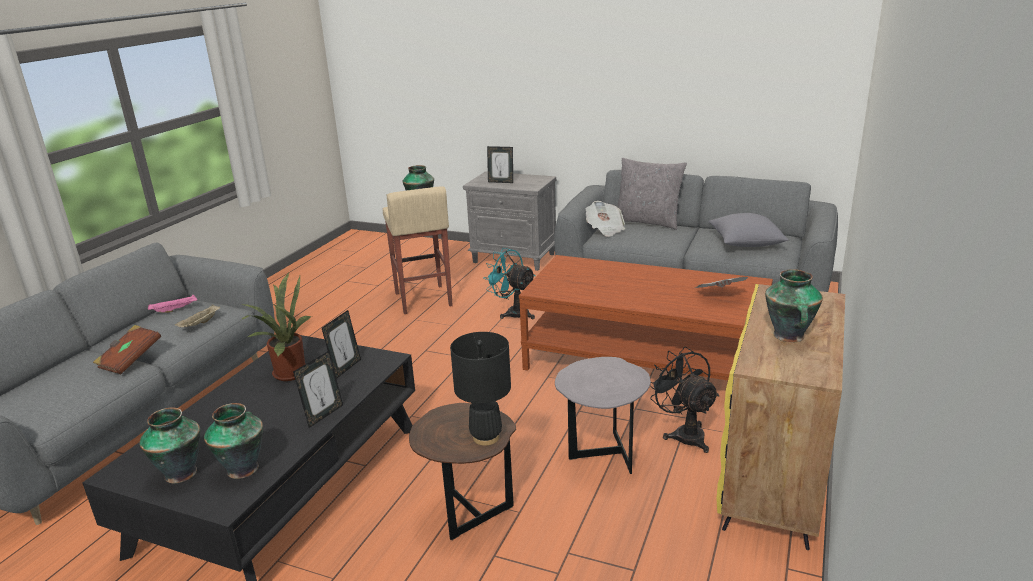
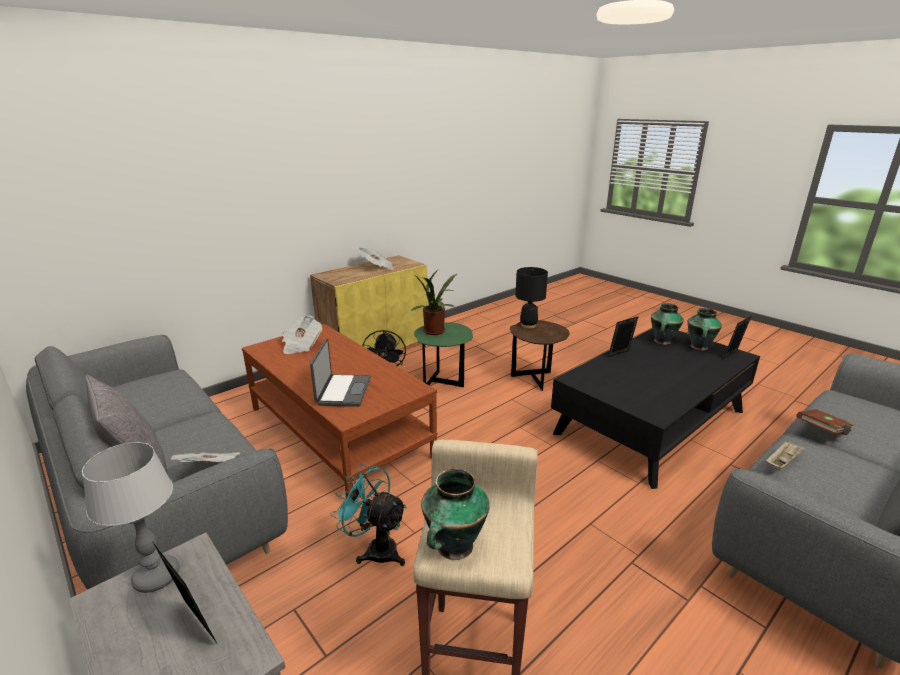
camera: 155 degrees left, 0 degrees up
(175, 310) = (845, 501): pink tray -> none
(287, 373) = (655, 389): potted plant -> potted plant (435, 332)
(345, 368) = (607, 380): picture frame -> picture frame (732, 355)
(513, 312) = (376, 549): turquoise fan -> turquoise fan turned 150 degrees clockwise
(534, 183) = (156, 577): none -> table lamp
(598, 273) = (343, 391): none -> laptop
(602, 456) = (444, 383): grey side table -> green side table
(746, 243) = (157, 392): grey pillow -> none
(789, 336) = (377, 267): vase -> newspaper

